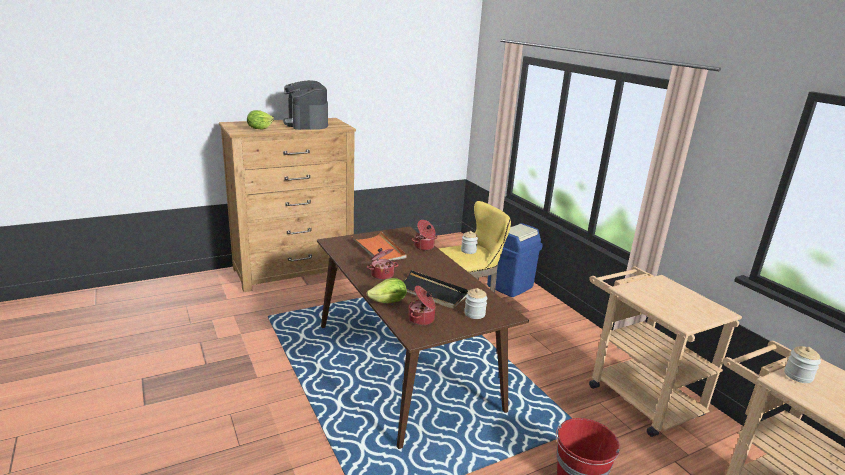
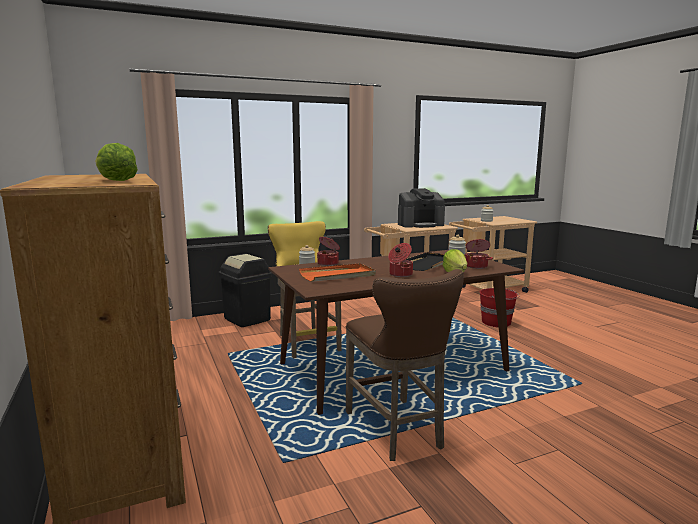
camera: 85 degrees left, 10 degrees down
(290, 360) = (397, 432): none -> brown stool
(306, 124) = (94, 177): coffee machine -> coffee machine (420, 224)
(510, 286) = (247, 319): blue trash can -> black trash can

